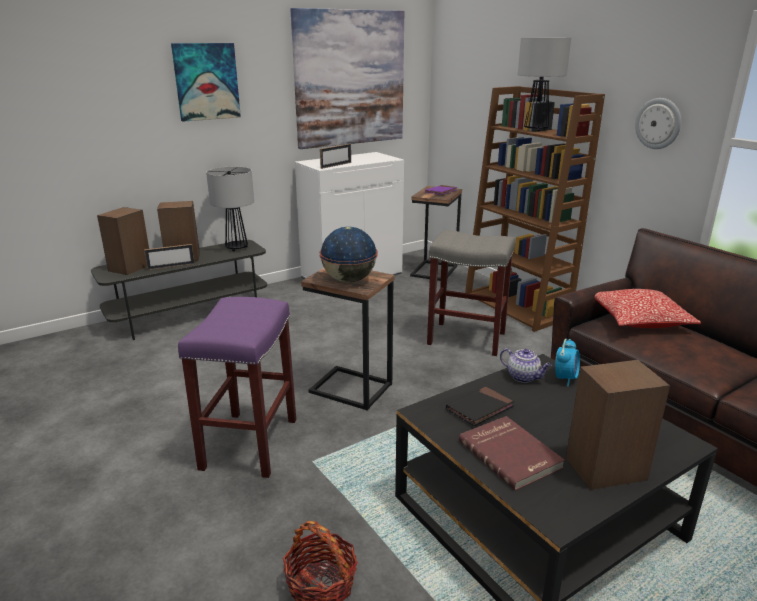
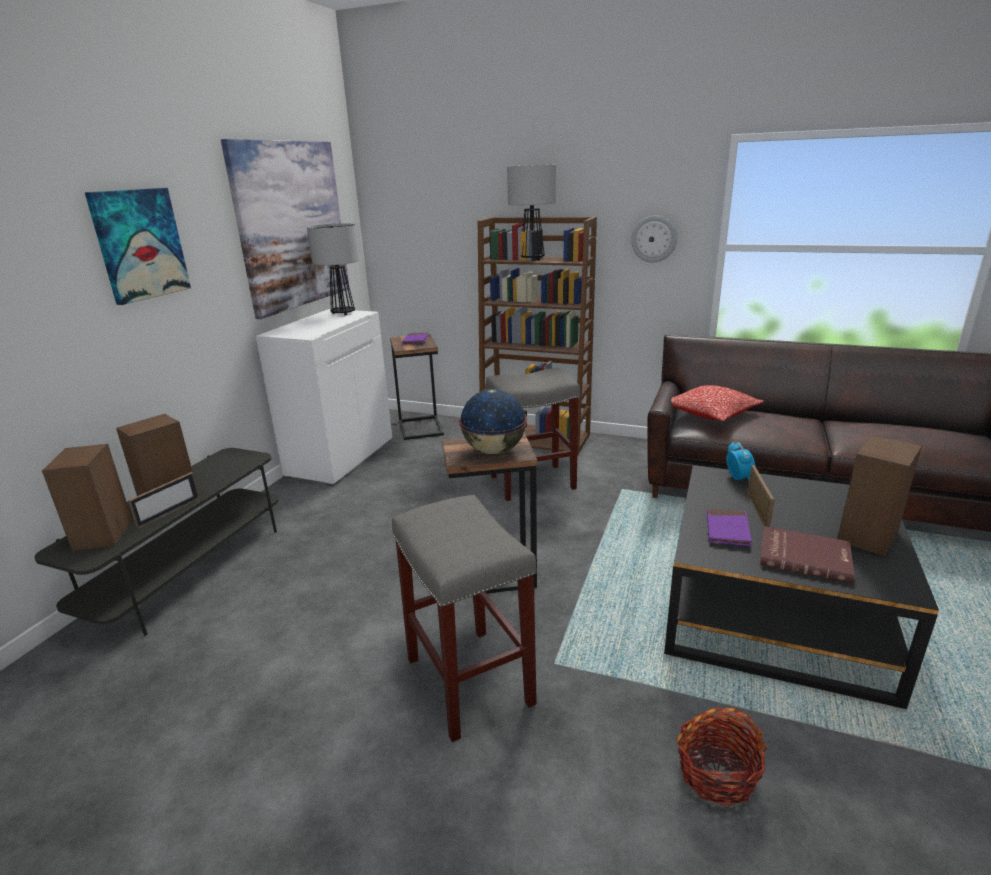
camera: 35 degrees left, 0 degrees up
(237, 248) = (228, 462): table lamp -> table lamp (343, 313)
(249, 442) = (467, 680): purple stool -> grey stool
(336, 165) = (318, 331): picture frame -> picture frame (757, 510)
(479, 408) = (727, 530): black book -> purple book
(524, 377) = (712, 489): teapot -> none

